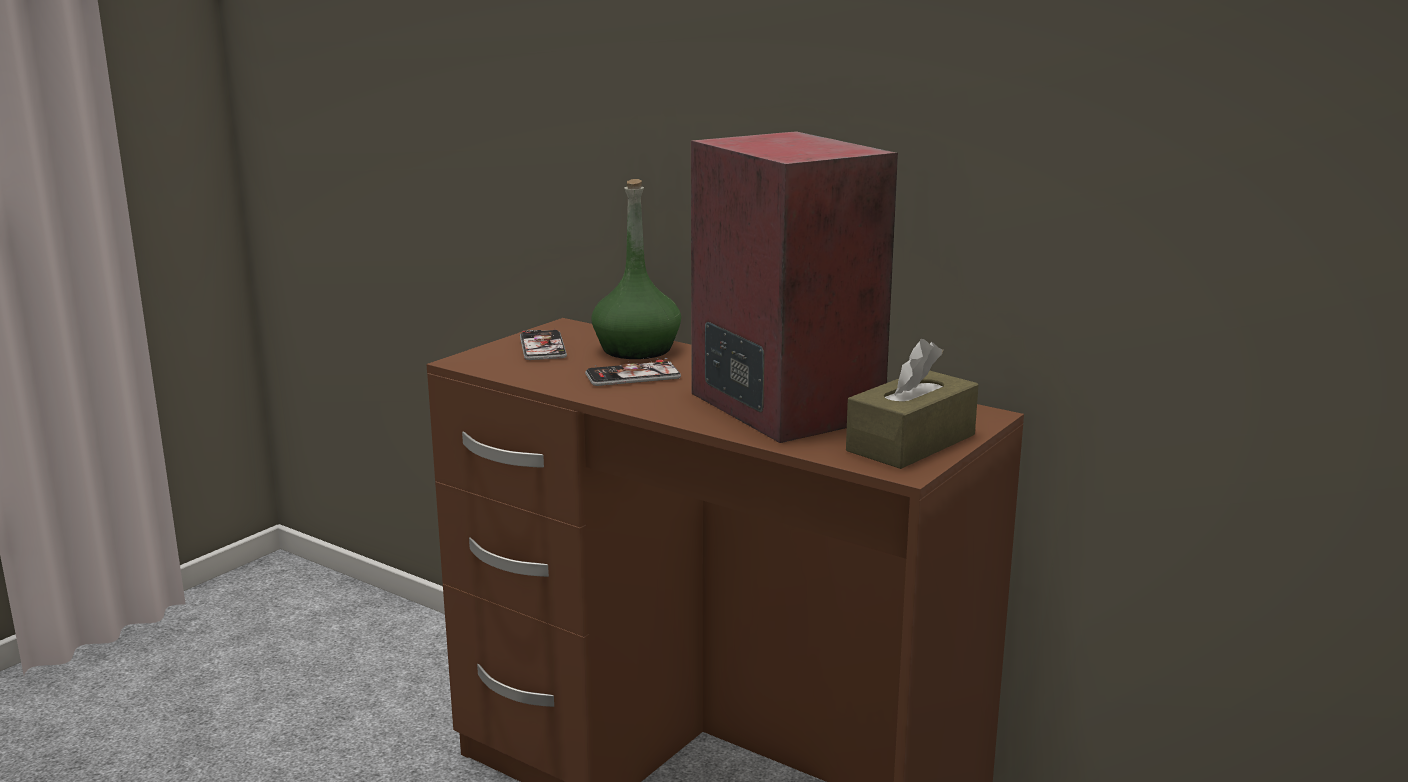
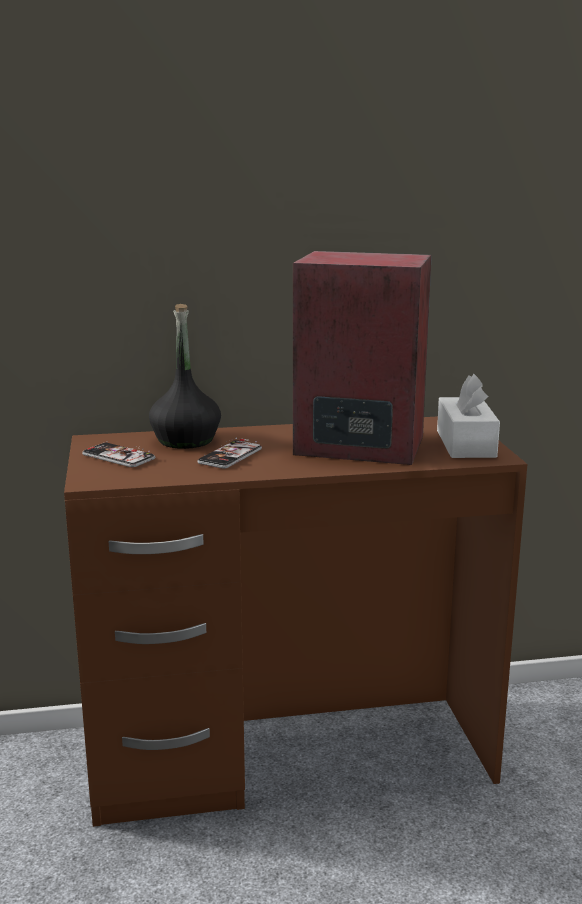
camera: 45 degrees left, 0 degrees up
(637, 350) = (186, 440): green bottle -> black bottle
(911, 443) = (465, 444): brown tissue box -> white tissue box

